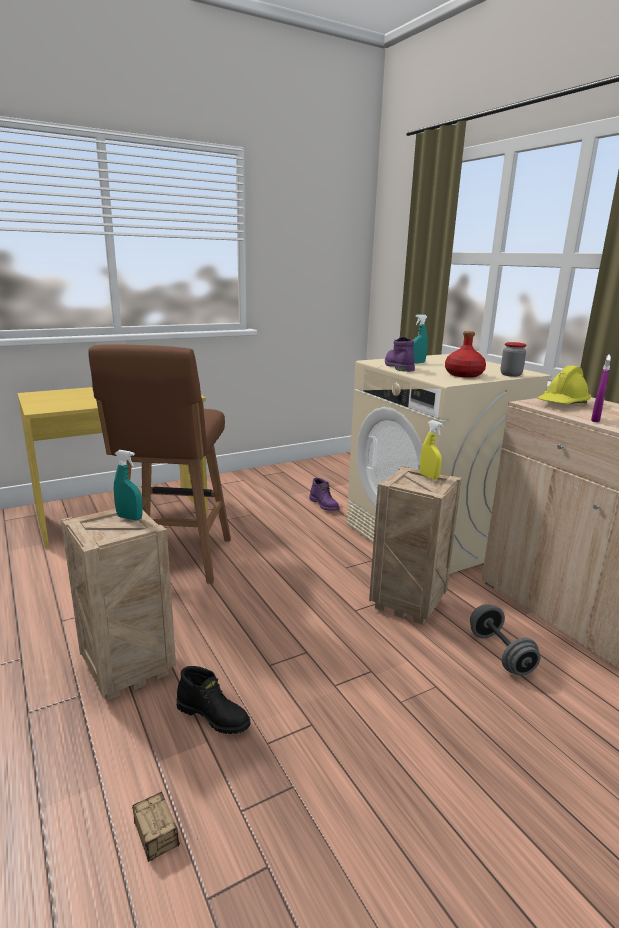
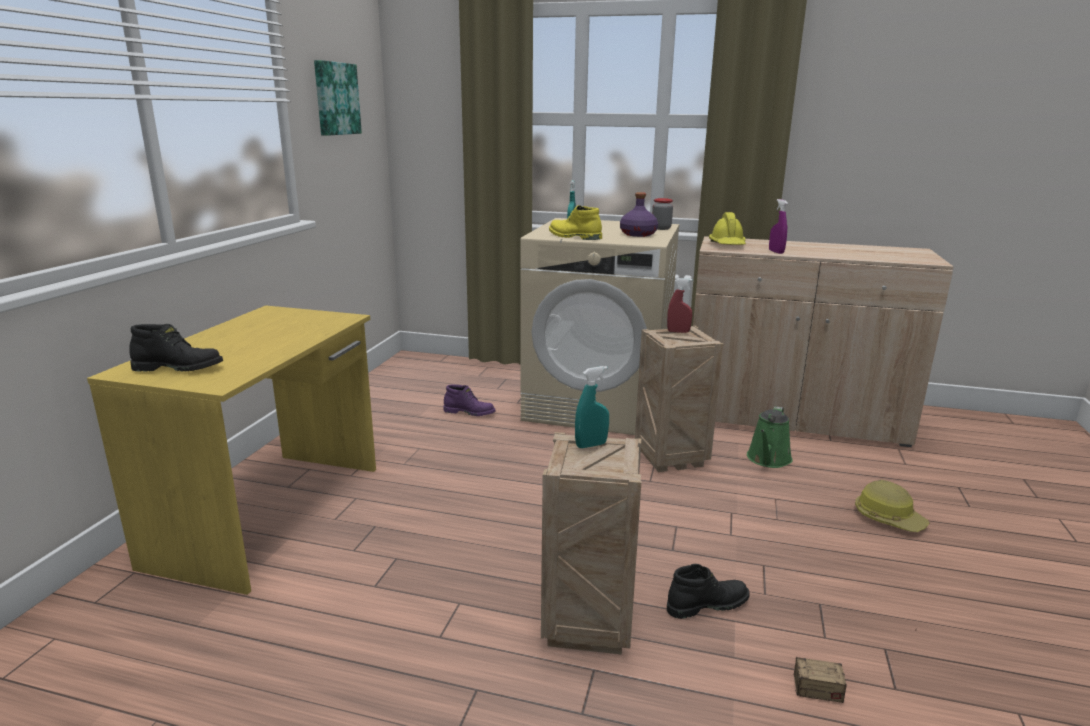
camera: 45 degrees left, 0 degrees up
(51, 398) = (179, 368): none -> black boot
(174, 559) = (431, 523): brown stool -> none
(305, 240) = (335, 99): none -> picture
(398, 366) = (574, 236): purple boot -> yellow boot
(429, 476) = (678, 332): yellow spray bottle -> red spray bottle
(464, 375) = (638, 234): red bottle -> purple bottle
(500, 653) = (768, 459): grey dumbbell -> green watering can
(526, 782) = (888, 518): none -> hard hat

